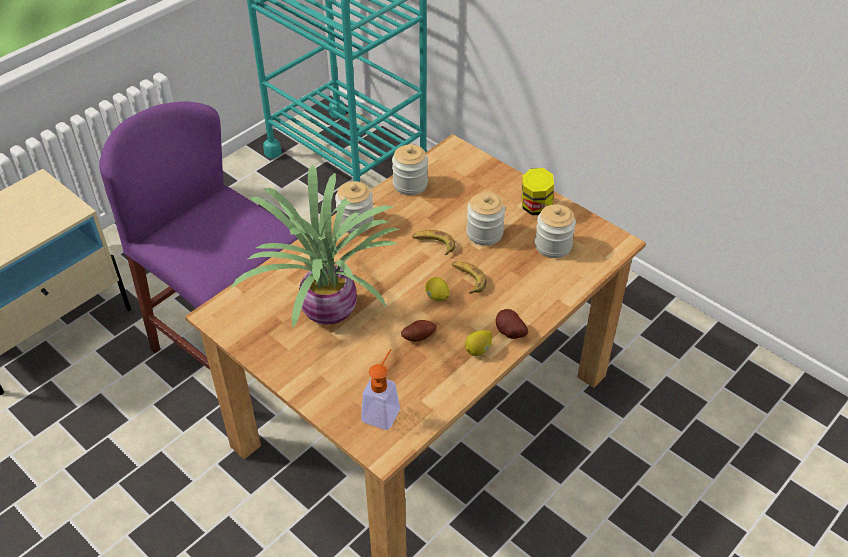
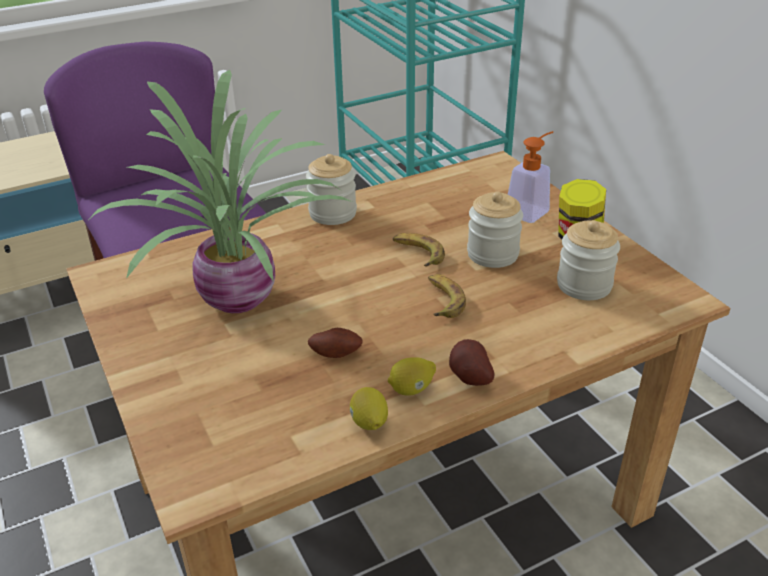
camera: 20 degrees right, 10 degrees down
(383, 410) = (229, 435): soap dispenser -> soap dispenser (531, 210)
(410, 184) = (423, 188): jar -> none
(437, 297) = (389, 312): lemon -> lemon (369, 423)

